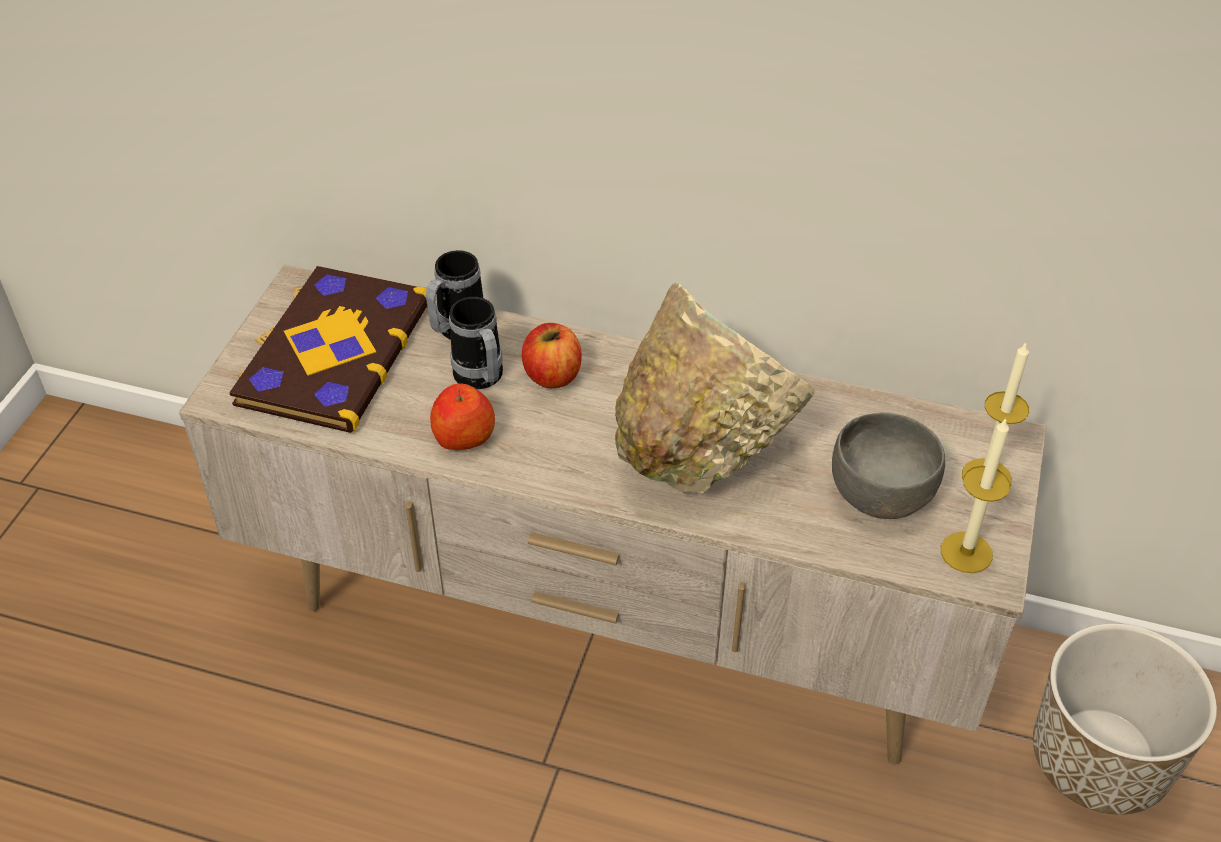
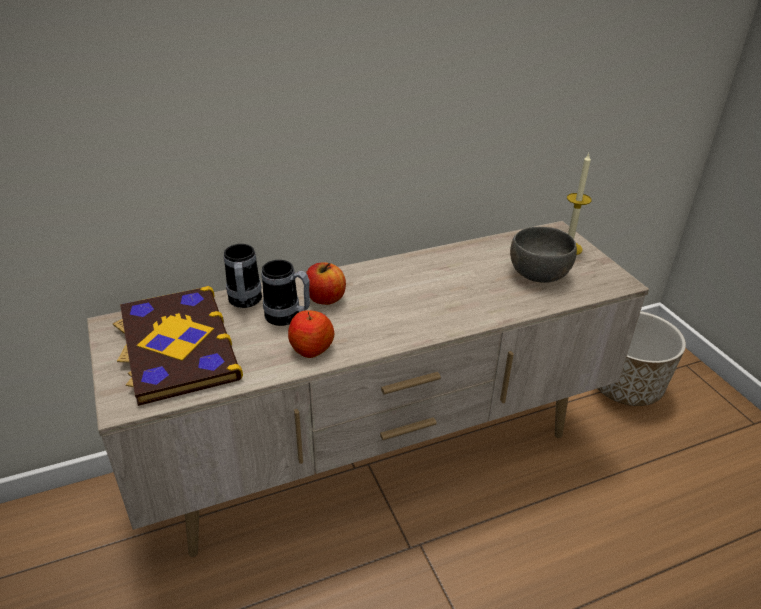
camera: 40 degrees left, 10 degrees down
(703, 449) = (441, 294): beige bowl -> none
(966, 552) = (600, 278): candle -> none

